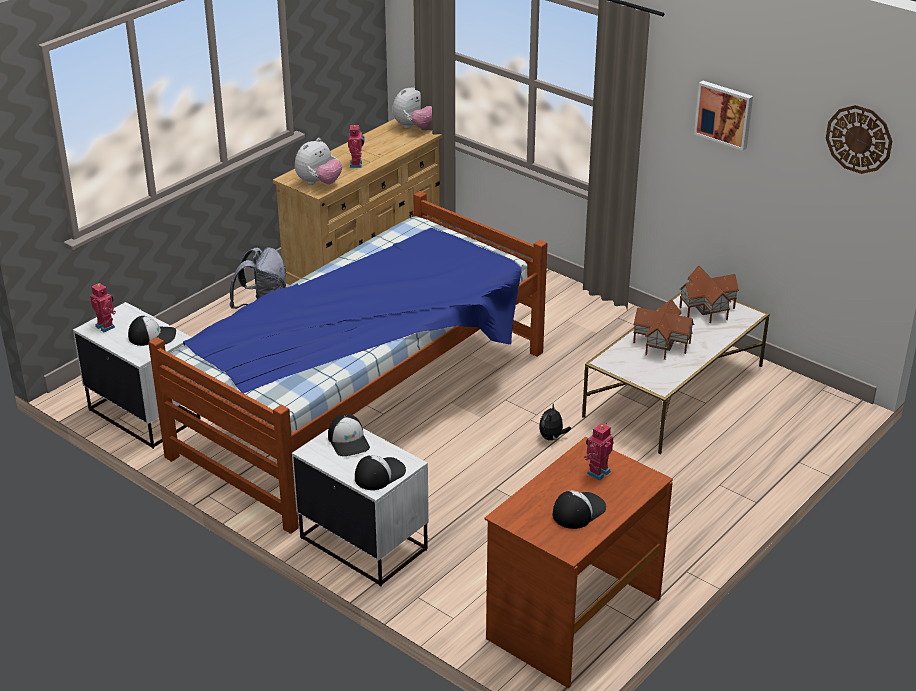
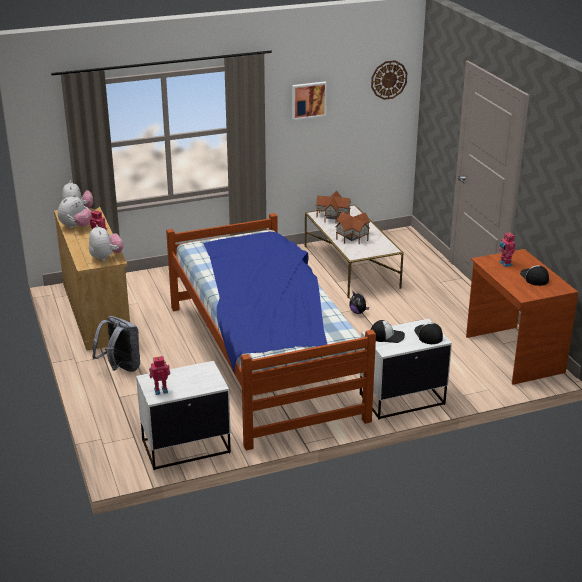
camera: 60 degrees left, 5 degrees down
(152, 336) = (195, 374): cap -> none
(375, 140) = (76, 227): none -> plush toy

